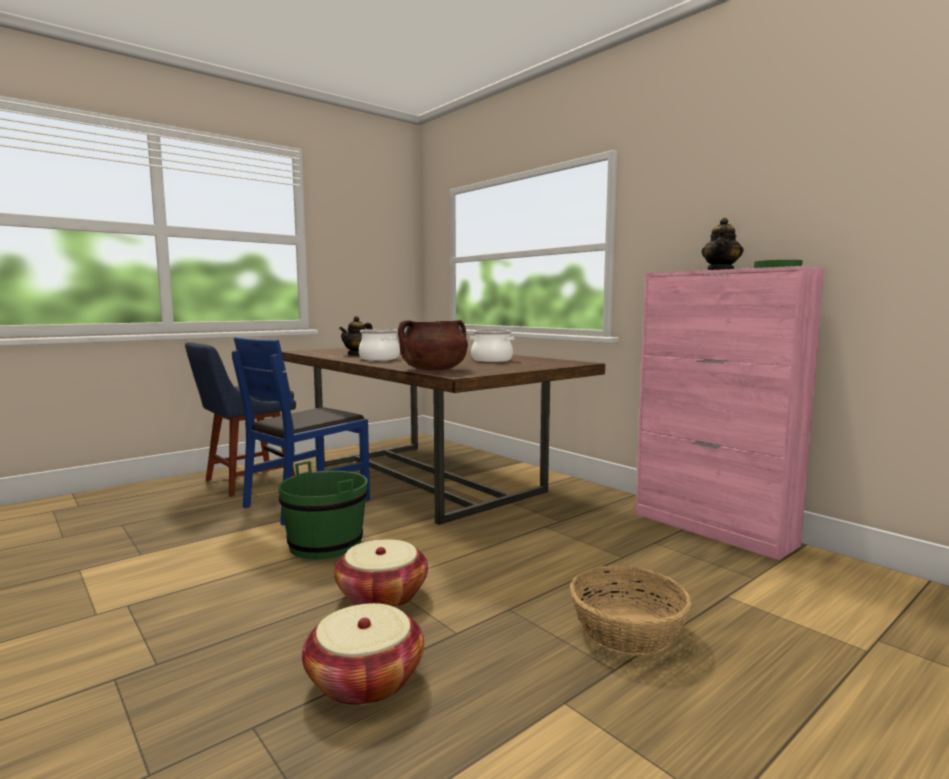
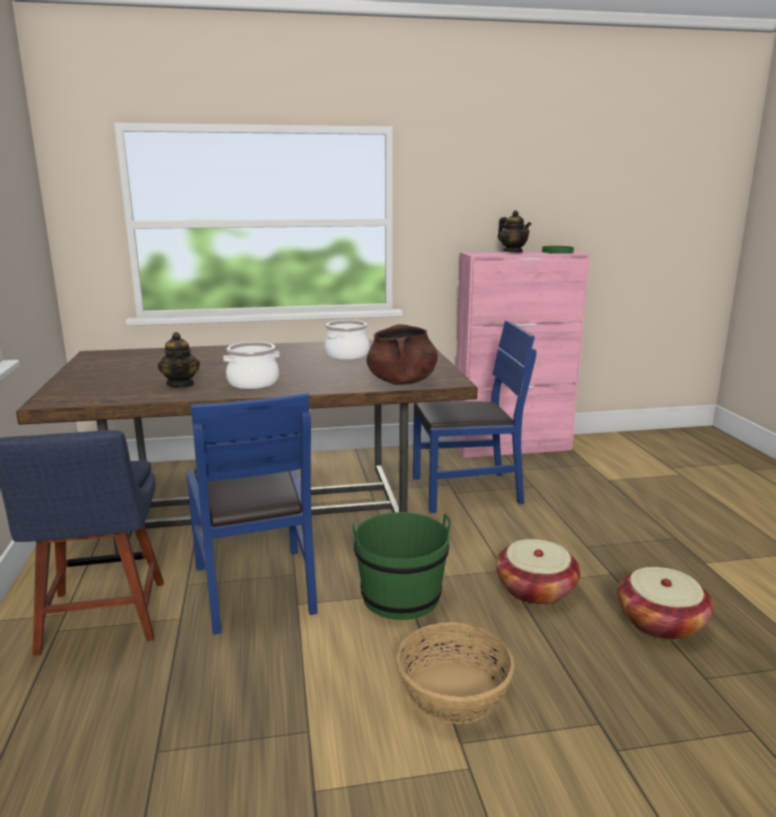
camera: 60 degrees left, 10 degrees up
(556, 529) = (466, 491): none -> blue chair
(628, 630) = (634, 519): basket -> basket (454, 692)

